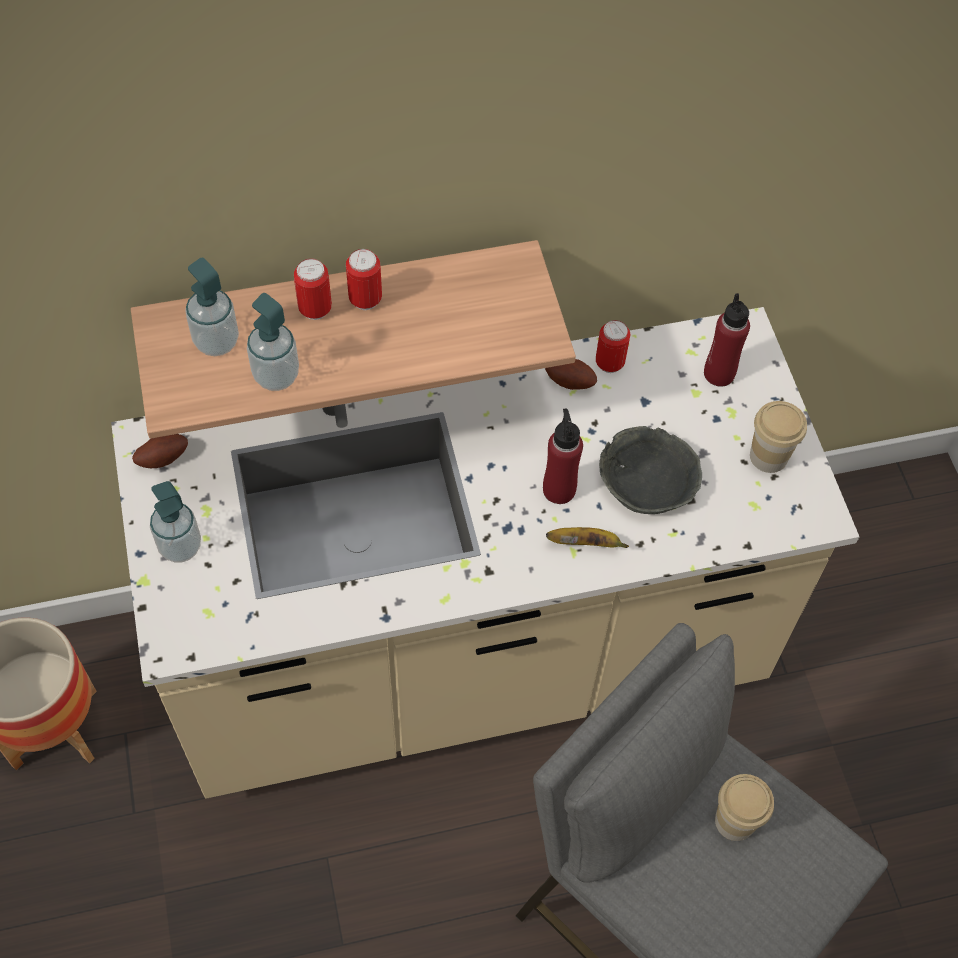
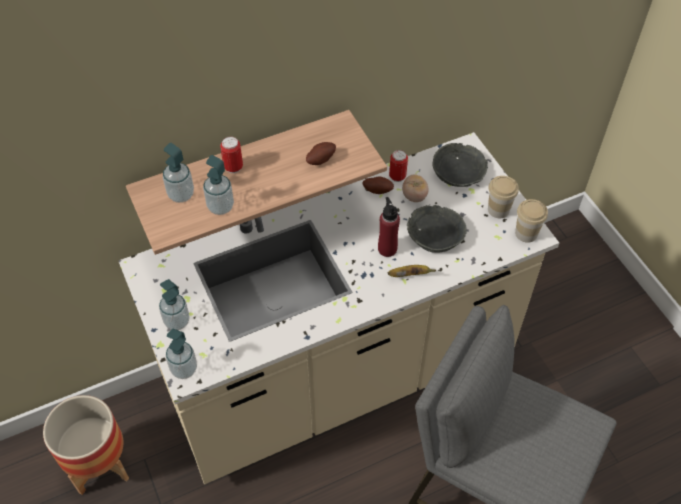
camera: 10 degrees left, 5 degrees down
(162, 457) = (154, 274): potato -> potato (320, 159)
(172, 631) = (184, 369): none -> soap dispenser
(365, 299) = (261, 157): can -> none
(629, 404) = (414, 196): none -> tomato
(719, 373) = (459, 171): red bottle -> grey bowl
(734, 821) = (527, 415): cup -> cup (526, 233)

